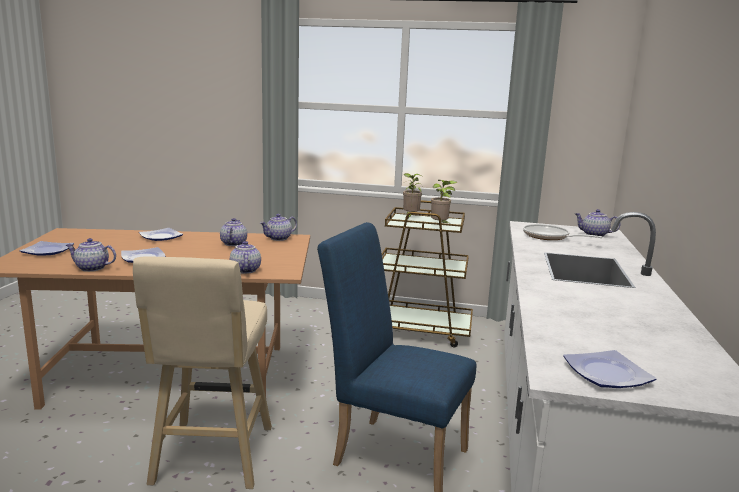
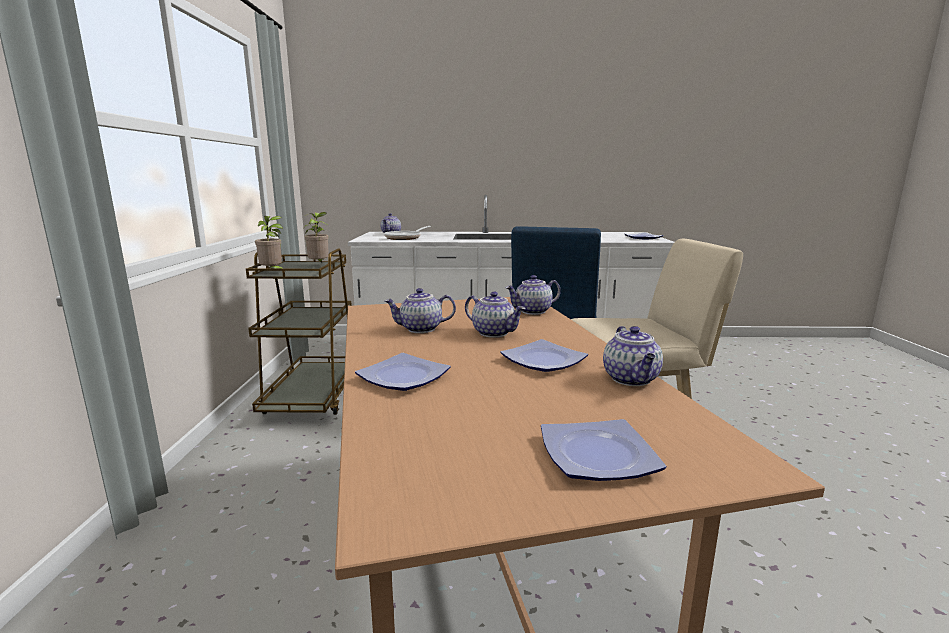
camera: 100 degrees left, 0 degrees up
(279, 238) = (379, 314): teapot -> teapot (494, 333)

